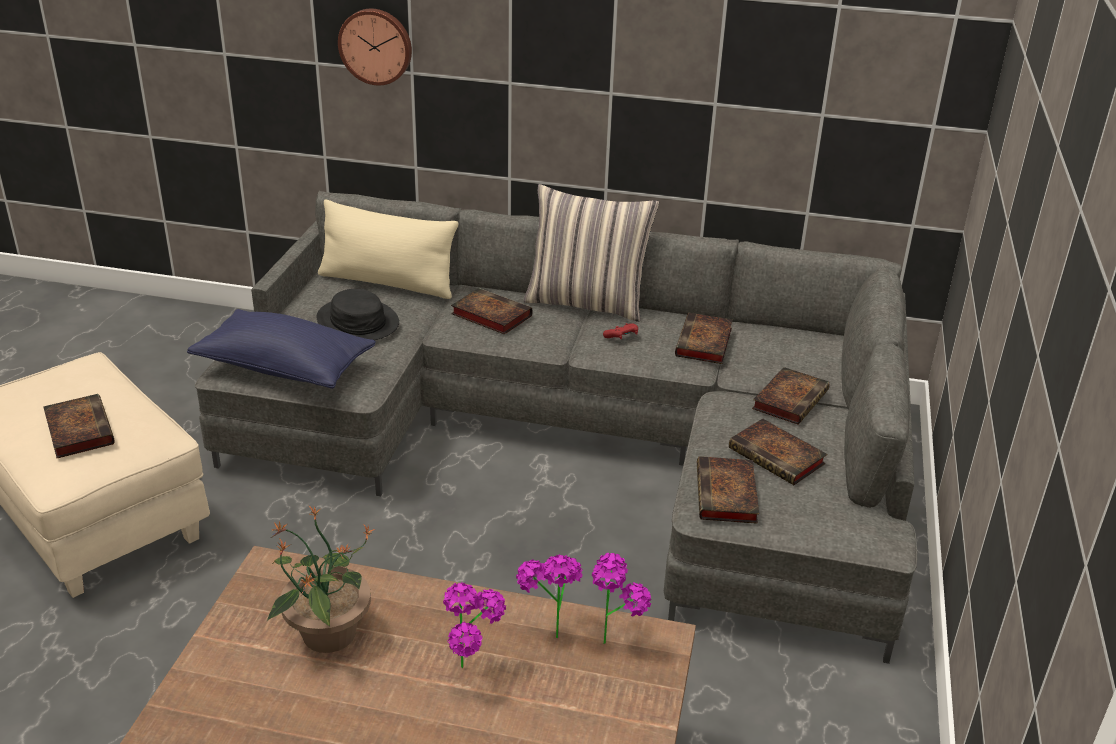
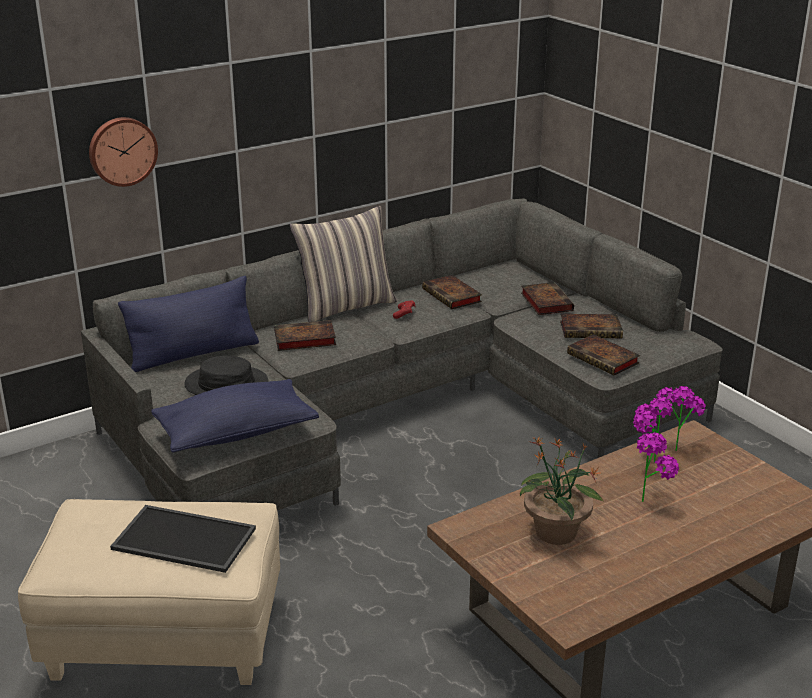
camera: 45 degrees left, 5 degrees down
(78, 429) = (182, 540): book -> tray
(387, 282) = (193, 354): beige pillow -> blue pillow

